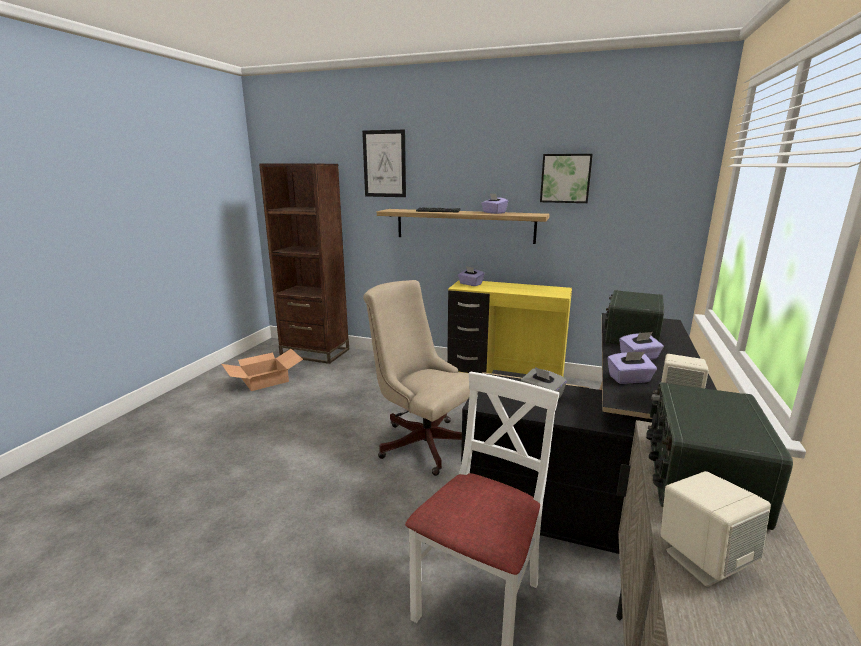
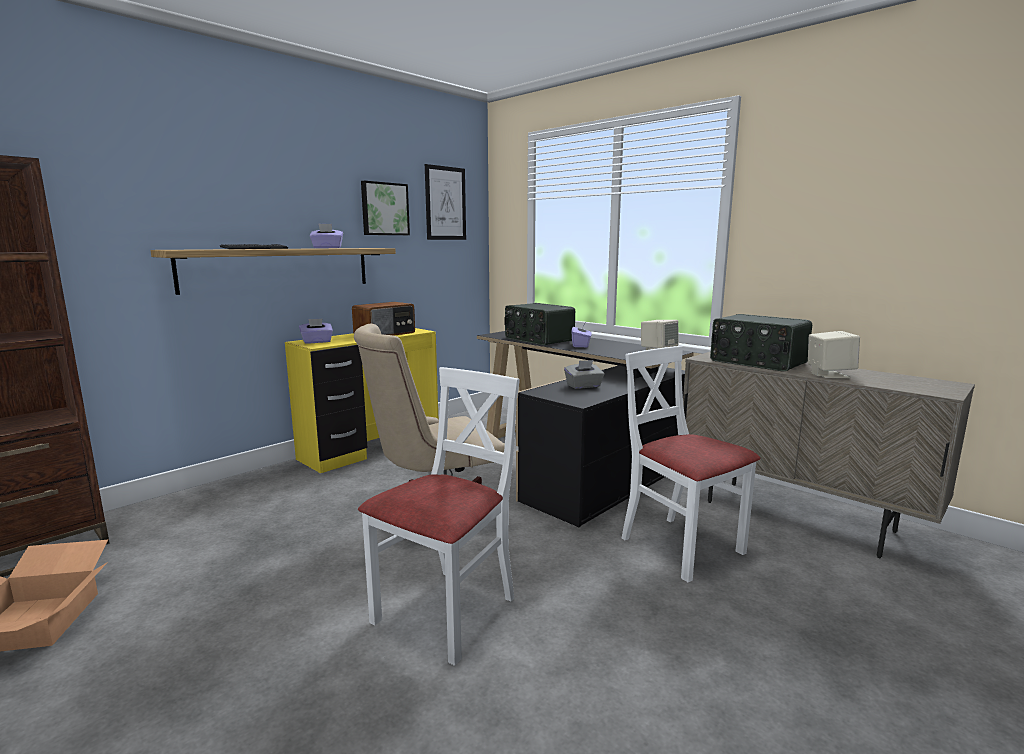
camera: 65 degrees left, 5 degrees down
(310, 486) = (447, 611): none -> white chair
(384, 164) = (133, 175): picture -> picture (445, 203)
(528, 290) = (385, 334): none -> radio
(629, 379) = (615, 353): purple tissue box -> none

